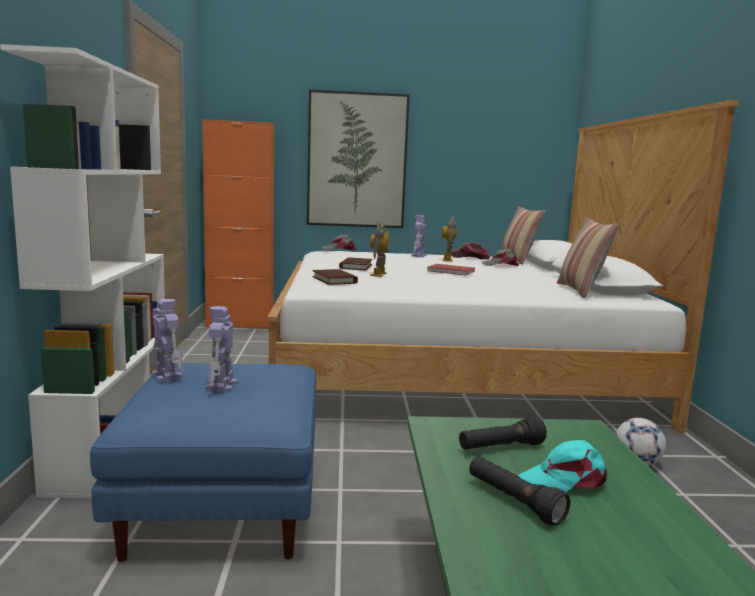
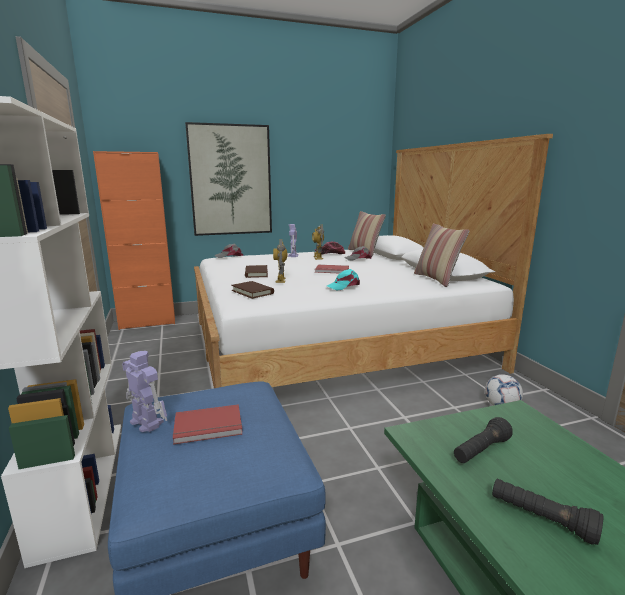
camera: 15 degrees left, 5 degrees up
(221, 386) = (208, 427): toy robot -> red book
(565, 480) = (554, 479): turquoise cap -> turquoise cap (344, 286)

